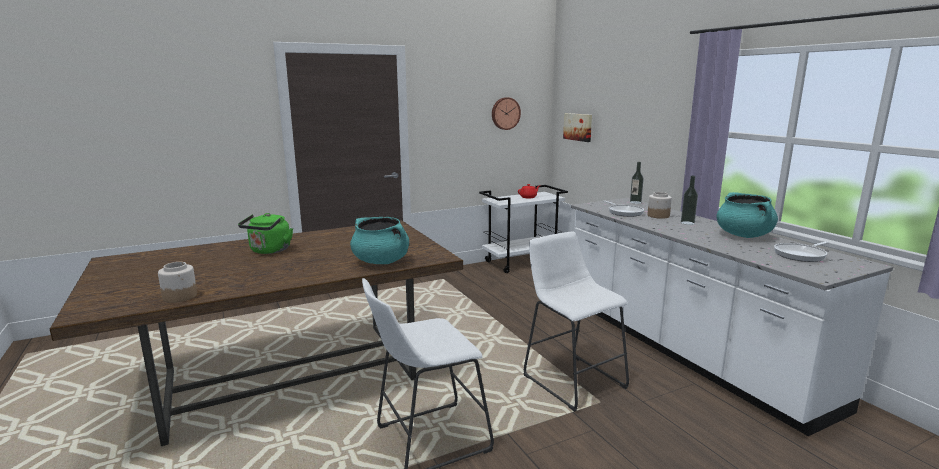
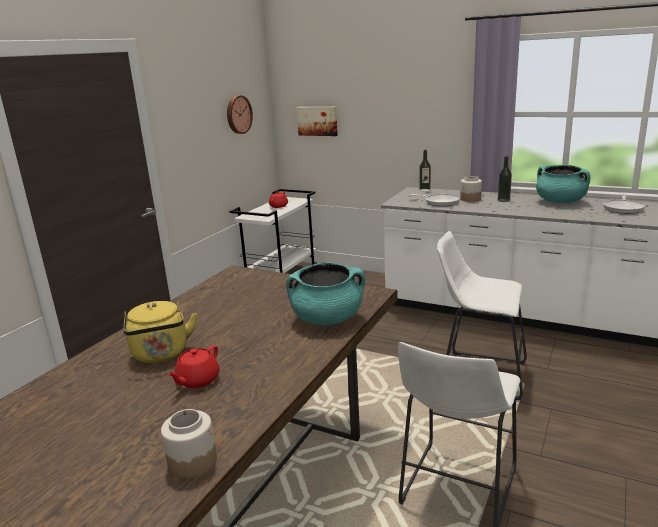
camera: 35 degrees left, 5 degrees up
(256, 267) = (197, 380): none -> red teapot
(269, 251) = (161, 354): green kettle -> yellow kettle

